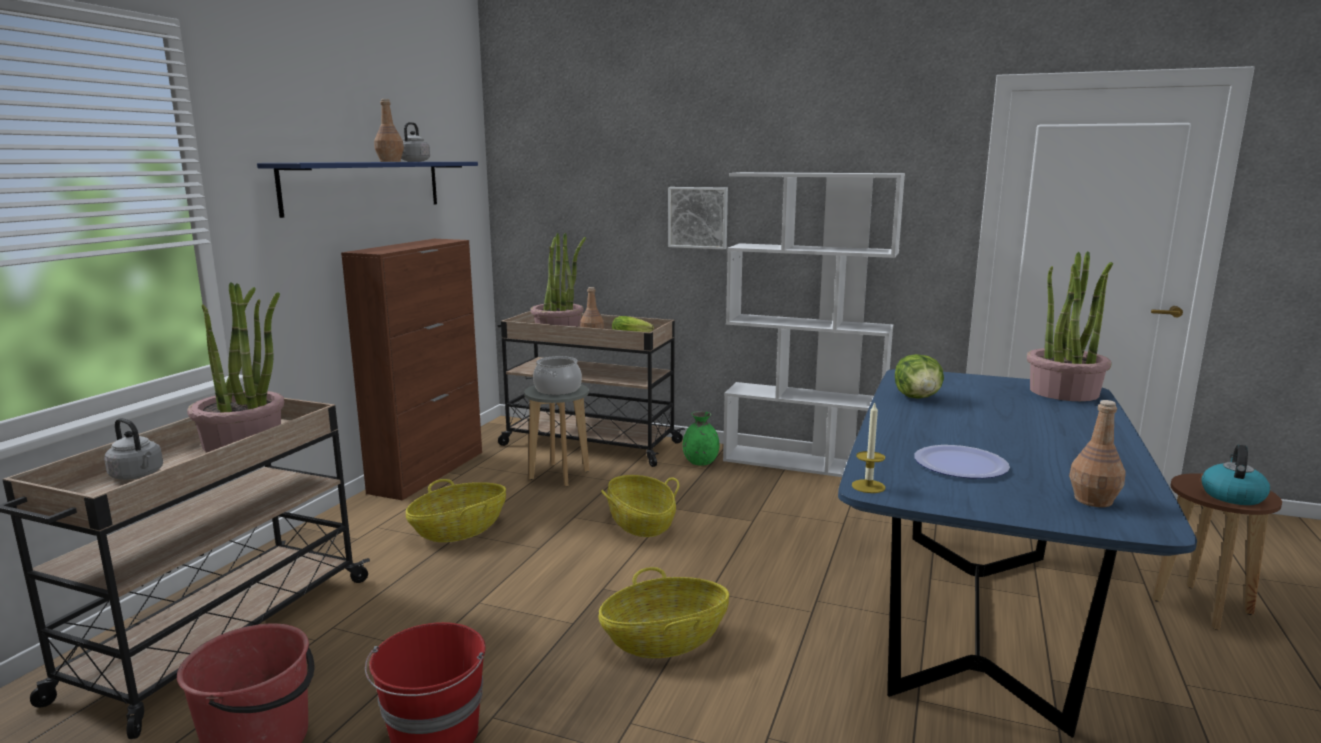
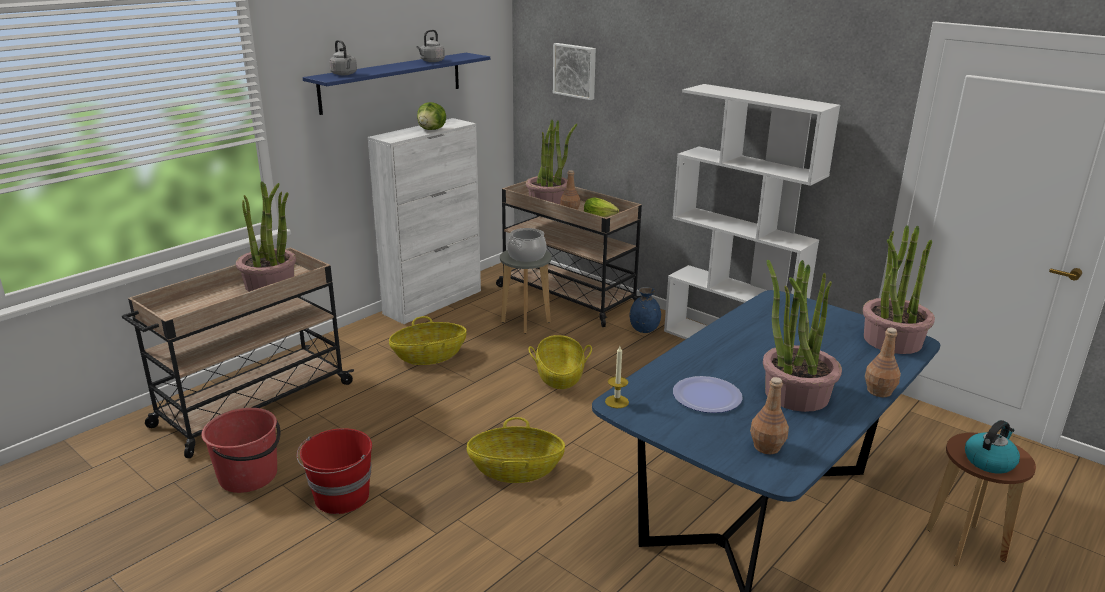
camera: 20 degrees right, 10 degrees up
(138, 475) = (202, 302): grey kettle -> grey kettle (344, 74)
(390, 161) = (408, 66): brown bottle -> brown bottle (879, 391)
(428, 471) = (433, 302): brown cabinet -> white cabinet
(698, 217) = (669, 117): picture -> picture (575, 71)
(700, 462) = (644, 329): green vase -> blue vase
(918, 397) = (754, 325): lettuce -> lettuce (432, 130)
(1046, 447) = (795, 394): none -> potted plant

